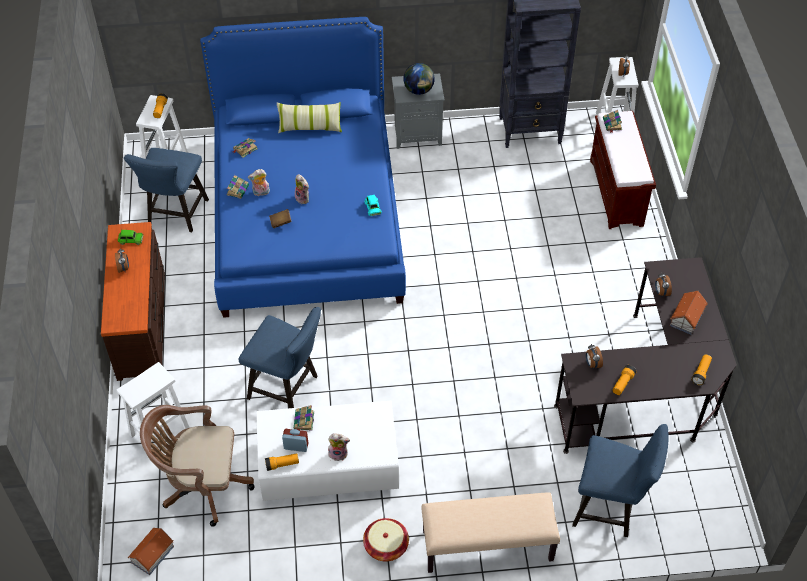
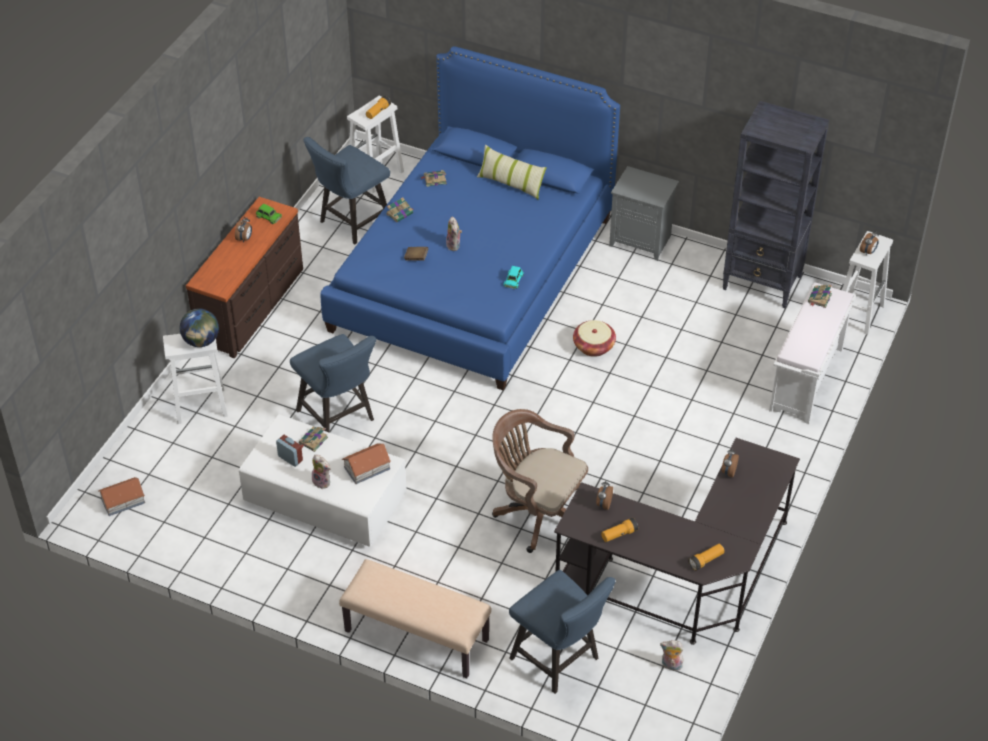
camera: 30 degrees right, 5 degrees down
(201, 485) = (204, 465): brown office chair -> brown office chair (537, 513)
(261, 193) = (419, 224): plush toy -> plush toy (671, 665)
(282, 464) = (267, 468): flashlight -> none
(386, 546) = (325, 591): basket -> basket (593, 346)
(419, 90) = (644, 189): globe -> globe (201, 341)
(617, 193) = (806, 380): brown bench -> white bench
(687, 317) = (735, 506): toy house -> toy house (367, 468)

